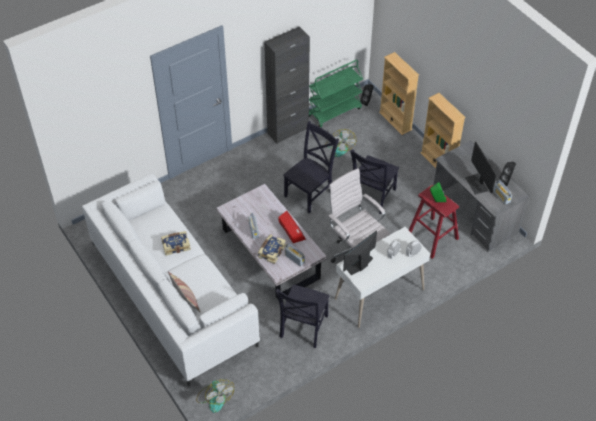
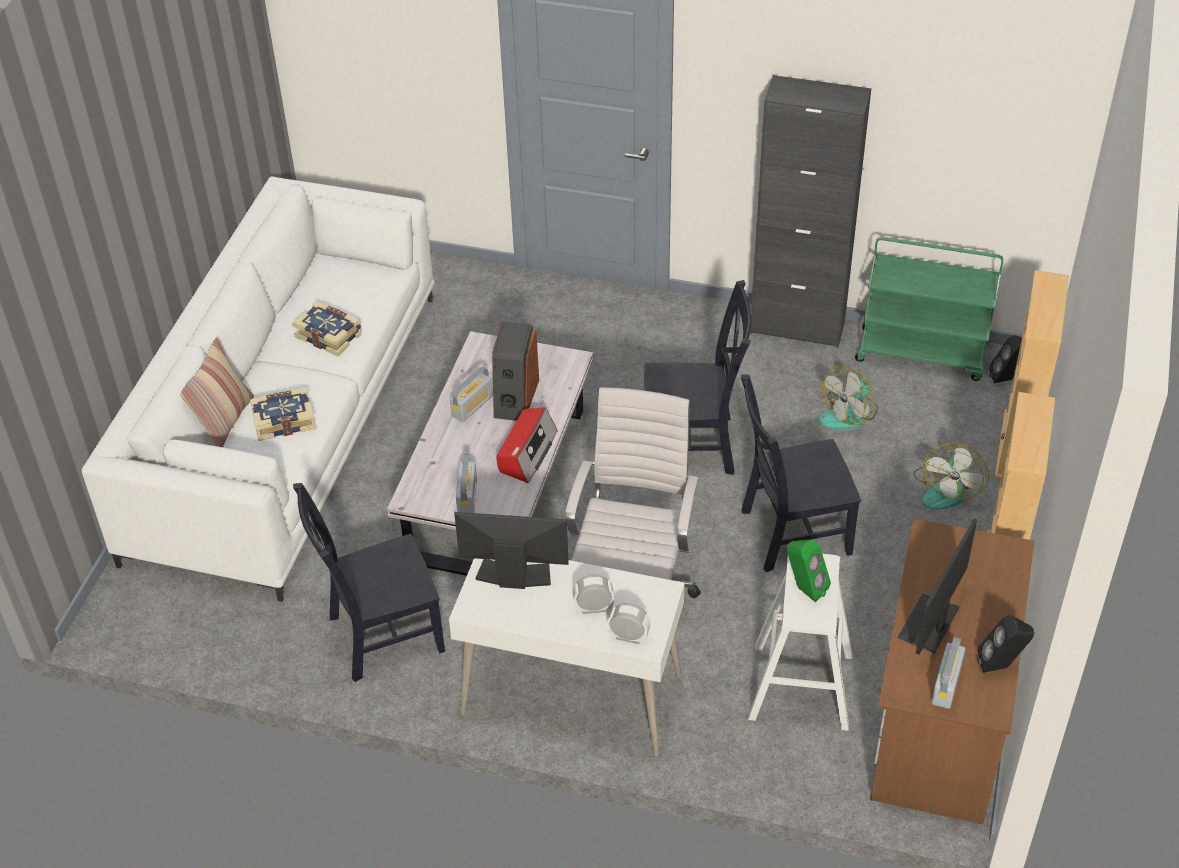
camera: 50 degrees right, 5 degrees down
(214, 398) = (121, 616): fan -> fan (947, 489)
(263, 217) = (515, 398): none -> speaker
(271, 251) = (450, 457): book -> book (284, 421)
(432, 237) = (801, 686): red stool -> white stool
(474, 214) = (940, 716): grey desk -> brown desk

